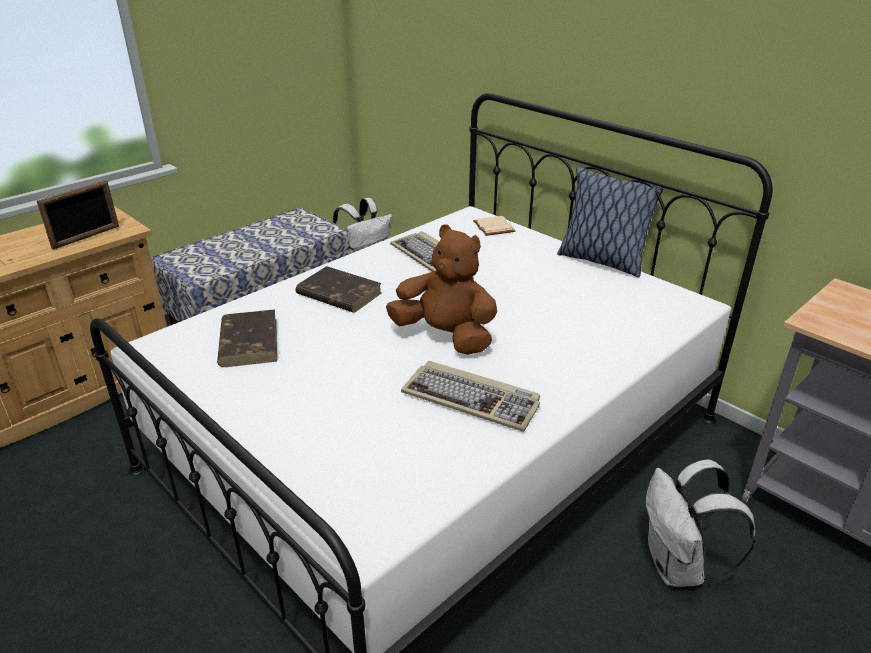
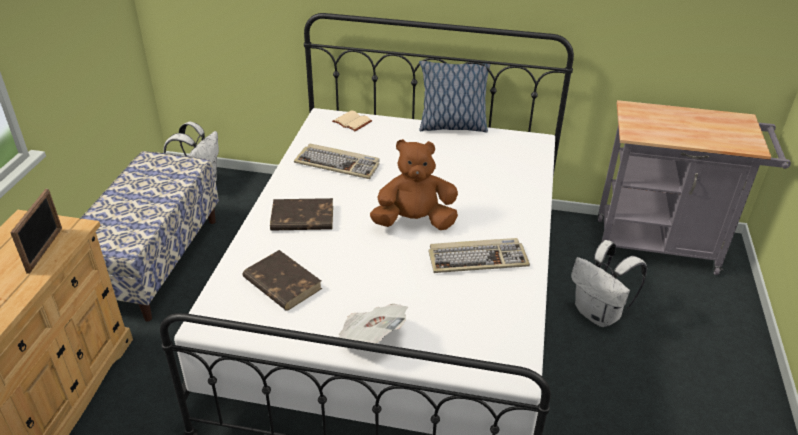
camera: 35 degrees left, 5 degrees up
(262, 426) = (370, 337): none -> newspaper

